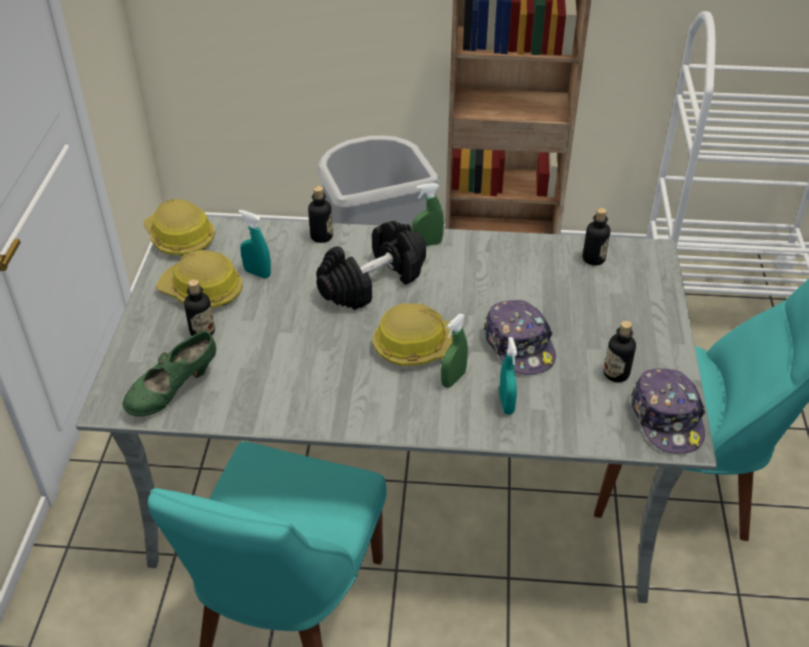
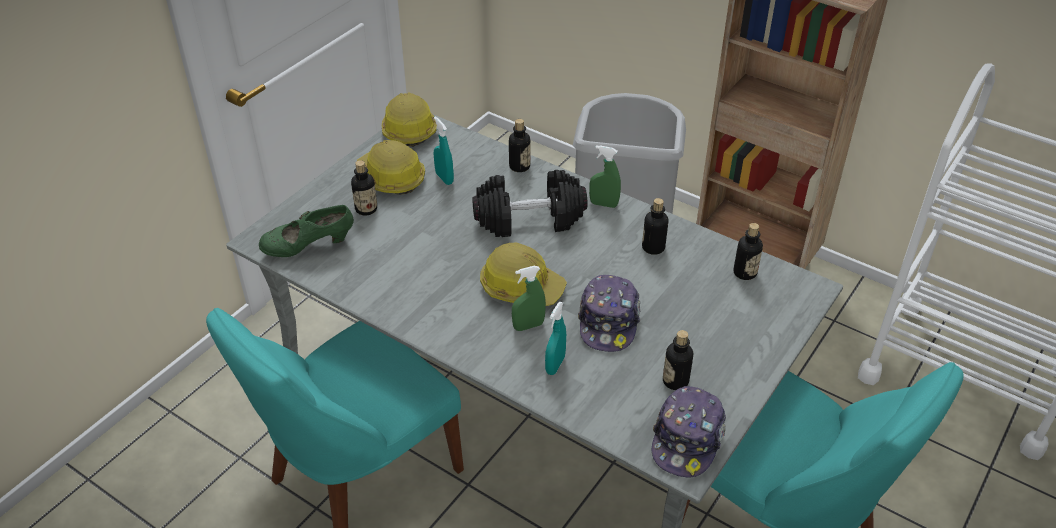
camera: 30 degrees right, 0 degrees up
(502, 266) = (653, 247): none -> bottle

